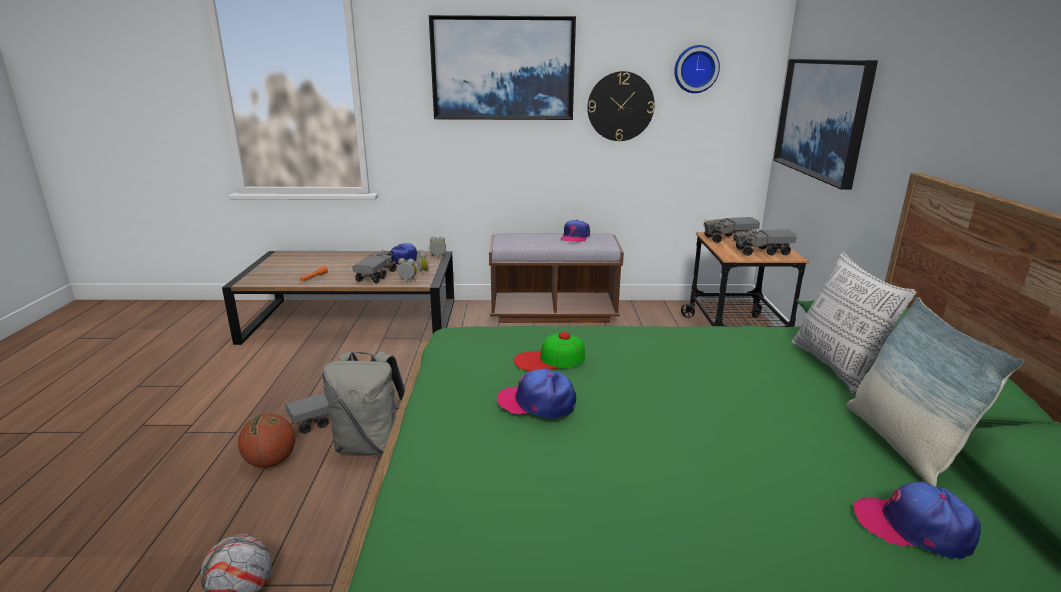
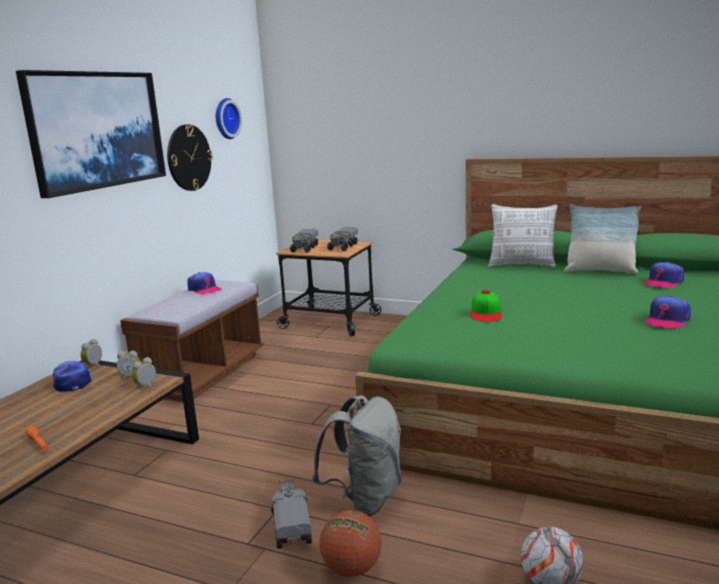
camera: 65 degrees left, 5 degrees down
(376, 276) = (101, 403): toy truck -> none
(537, 403) = (542, 323): cap -> cap (666, 320)
(822, 118) = (339, 144): picture -> none

